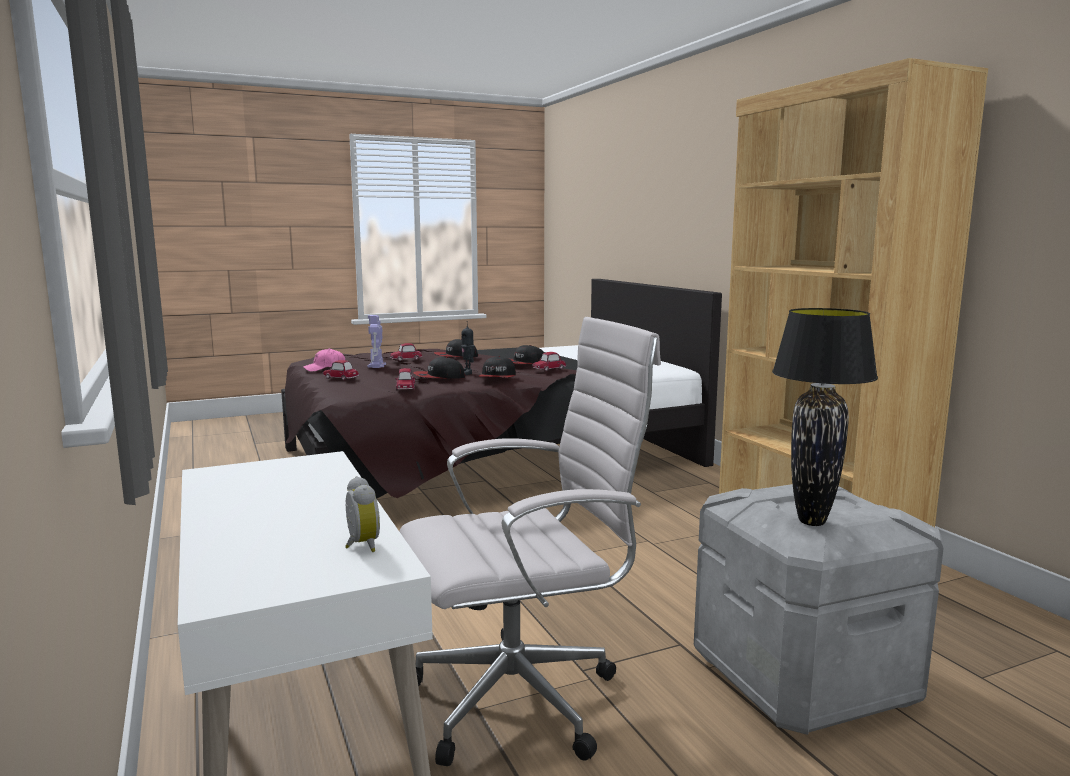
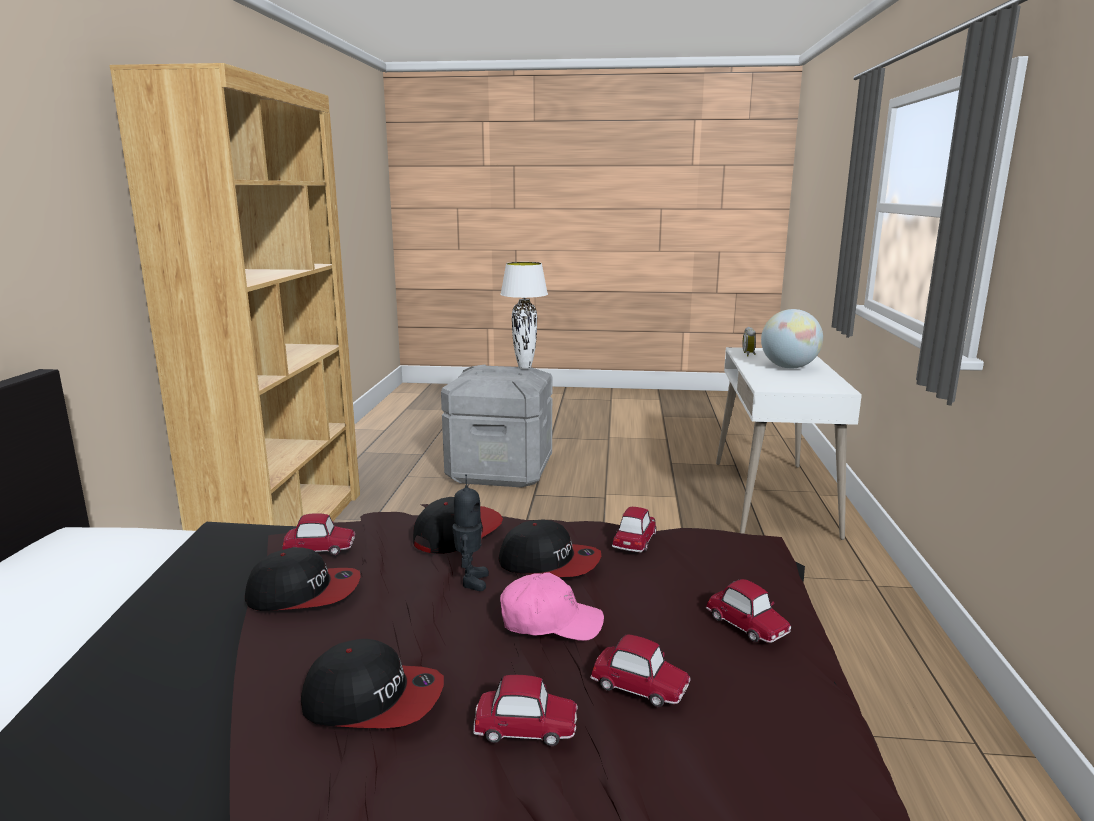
camera: 150 degrees left, 5 degrees up
(275, 513) = (789, 367): none -> globe
(325, 368) = (792, 727): pink cap -> pink cap (550, 622)
(376, 365) = (639, 685): toy robot -> toy car
(524, 698) = (648, 495): white office chair -> none
(811, 521) = (524, 368): black table lamp -> white table lamp

